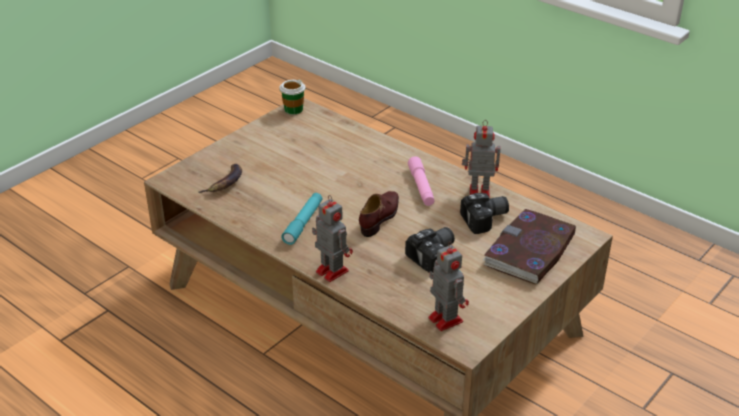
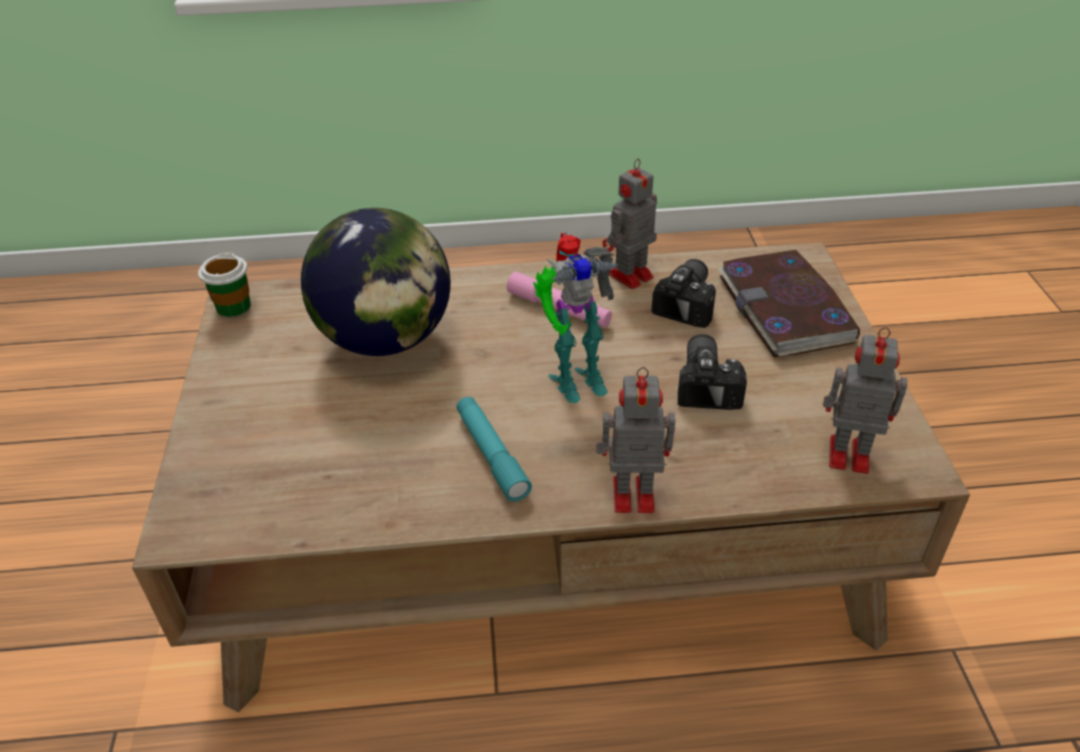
camera: 45 degrees left, 5 degrees up
(225, 183) = (286, 475): banana -> none
(330, 156) = (385, 339): none -> globe
(380, 217) = (574, 378): brown shoe -> toy robot

